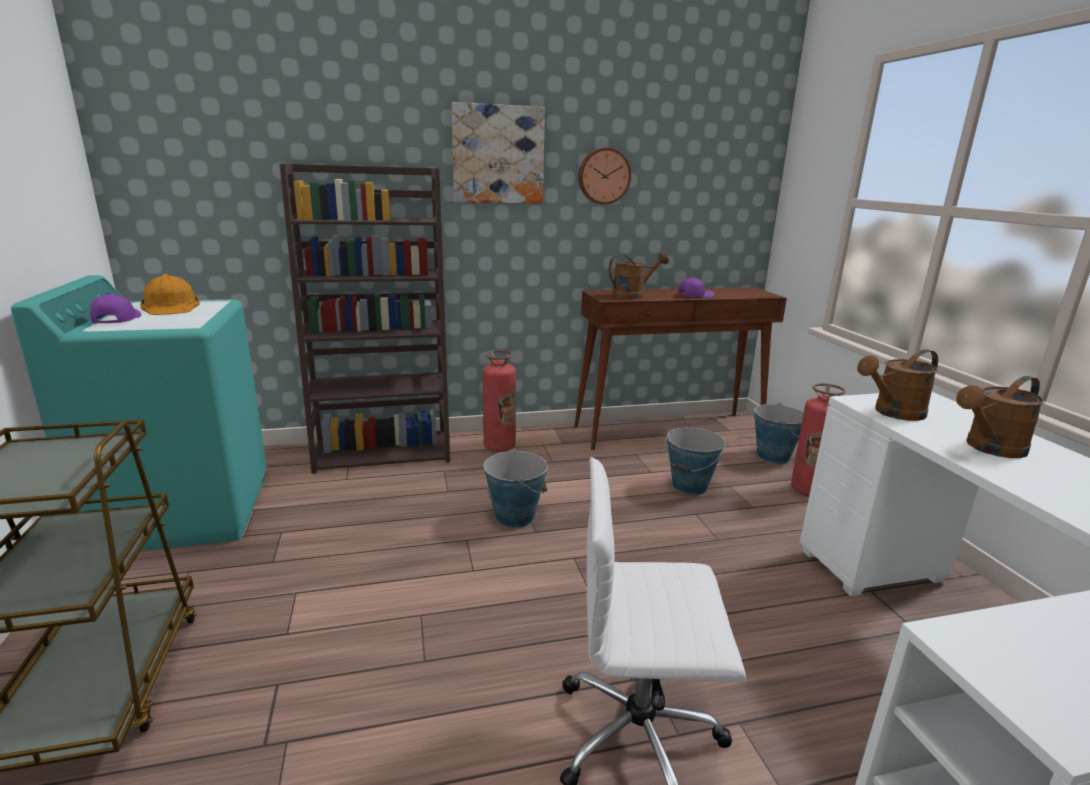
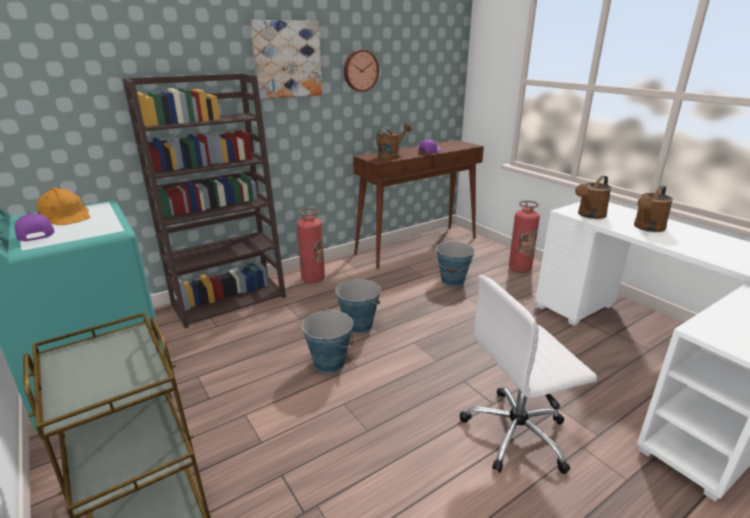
camera: 20 degrees left, 5 degrees up
(773, 456) = (488, 251): bucket -> bucket (329, 362)

